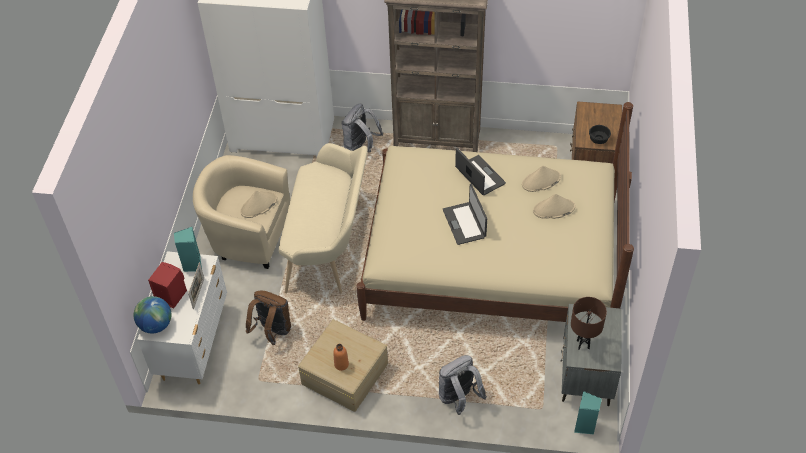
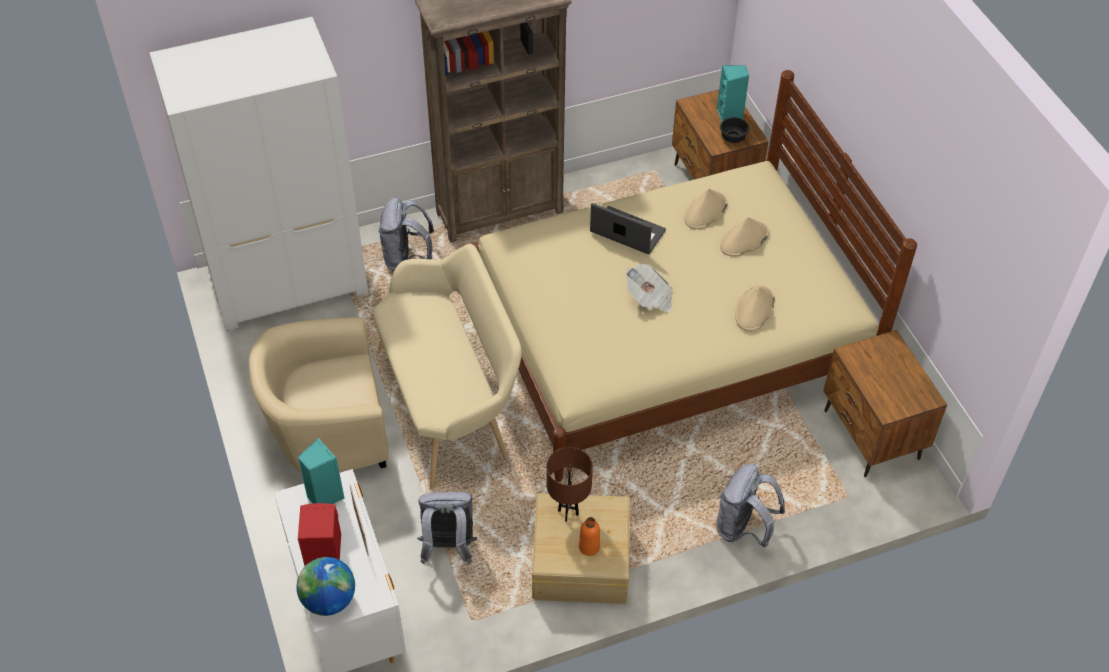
camera: 30 degrees left, 0 degrees up
(258, 205) = (345, 382): beige hat -> beige hat (754, 309)
(272, 331) = (448, 547): brown backpack -> grey backpack
(465, 223) = (649, 298): laptop -> newspaper
(583, 344) = (884, 391): brown table lamp -> brown table lamp (568, 512)
(585, 376) = (871, 435): grey nightstand -> brown nightstand
(585, 426) = (909, 495): turquoise speaker -> turquoise speaker (730, 115)

